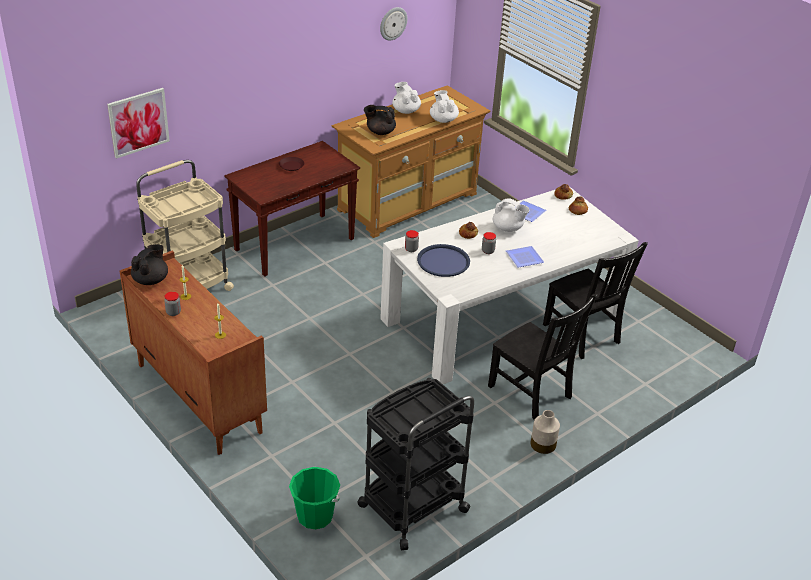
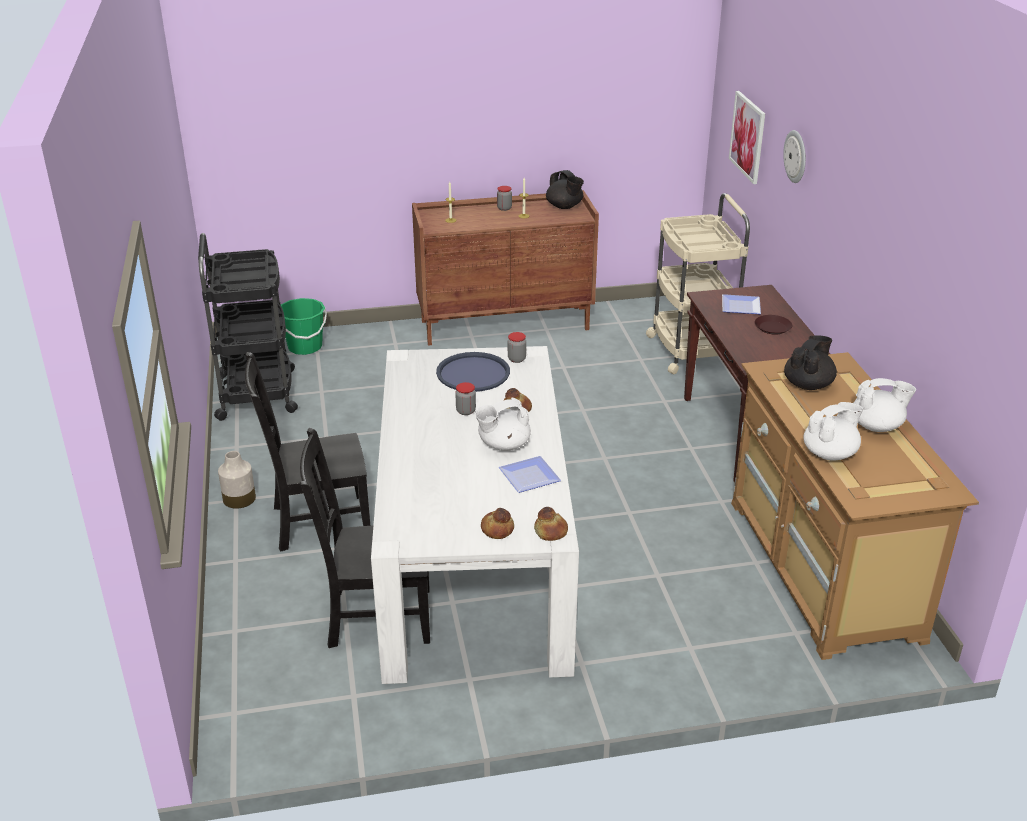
camera: 120 degrees right, 5 degrees down
(393, 23) = (947, 279): wall clock -> wall clock (796, 156)
(443, 119) = (830, 453): white teapot -> white teapot turned 45 degrees counterclockwise
(523, 258) = (427, 433): plate -> plate (742, 306)

